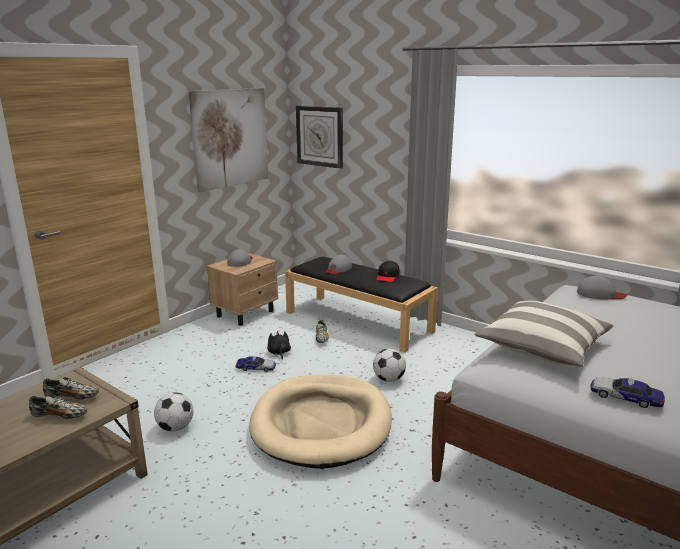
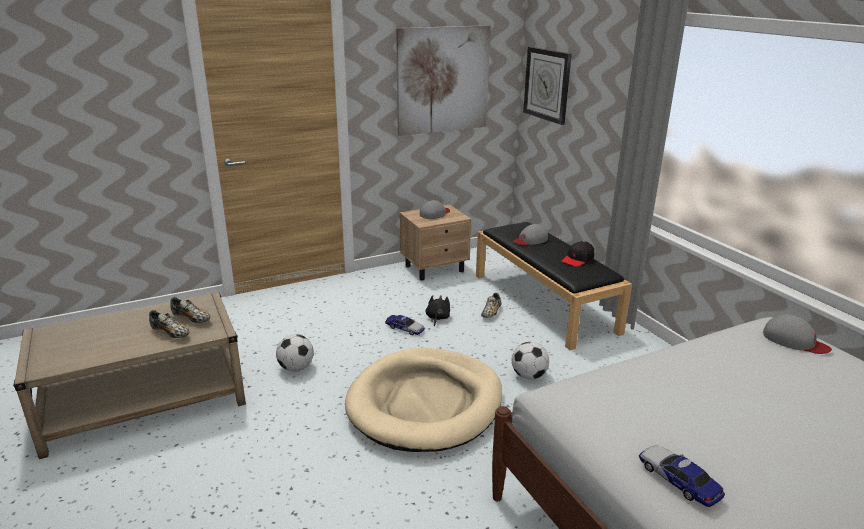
camera: 25 degrees right, 5 degrees up
(543, 347) = (640, 390): pillow -> none

